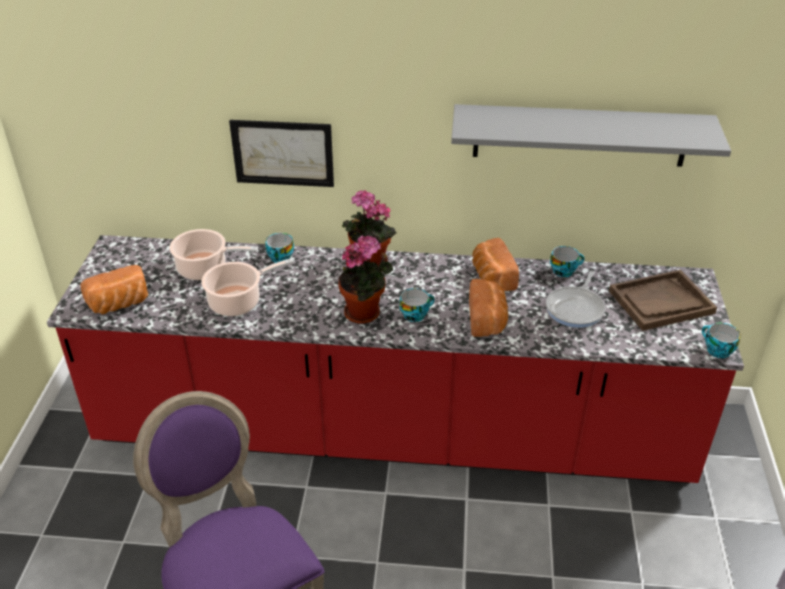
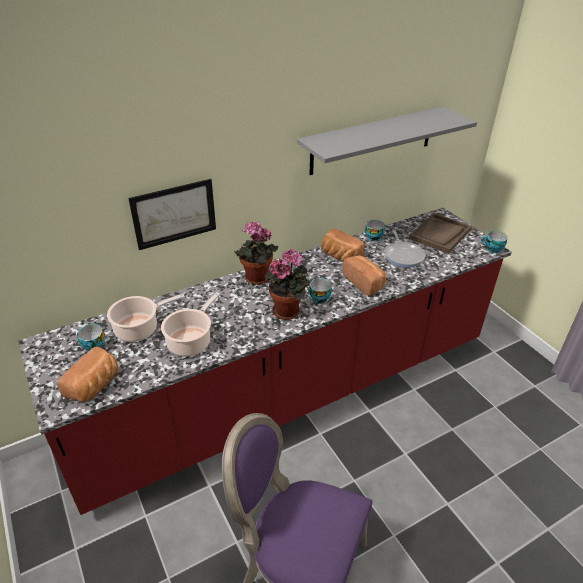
camera: 35 degrees left, 0 degrees up
(279, 257) = (188, 298): cup -> cup (92, 346)

